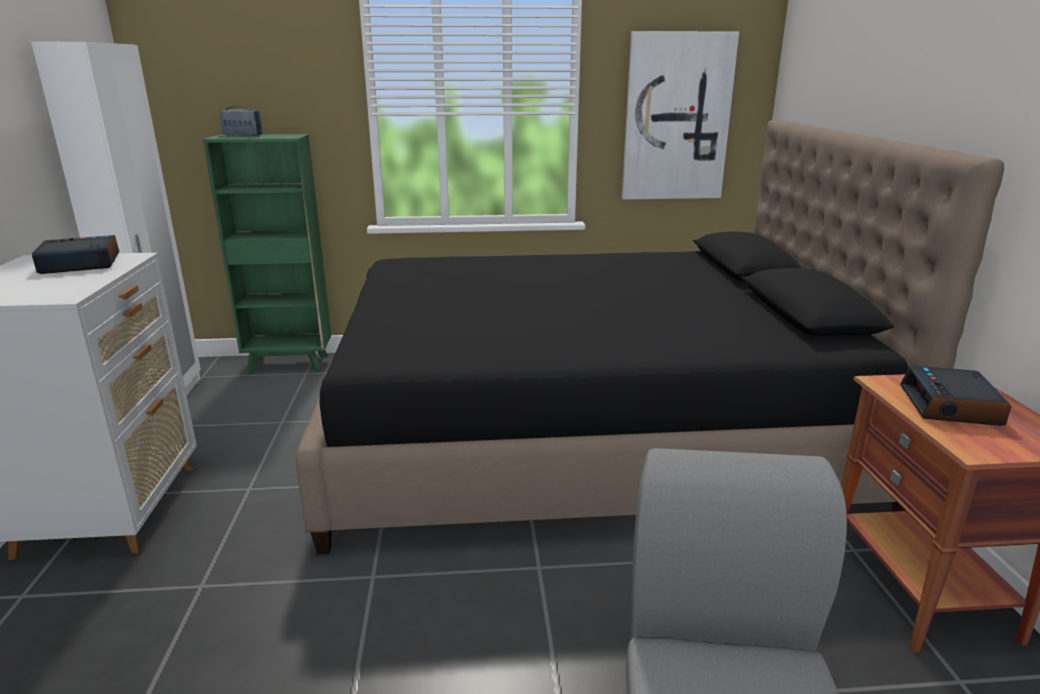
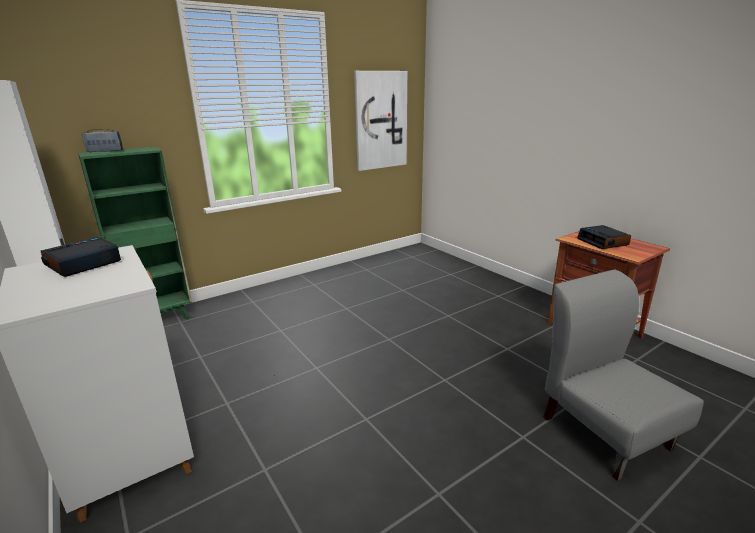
camera: 30 degrees left, 0 degrees up
(588, 434) = (397, 308): black bed -> none

